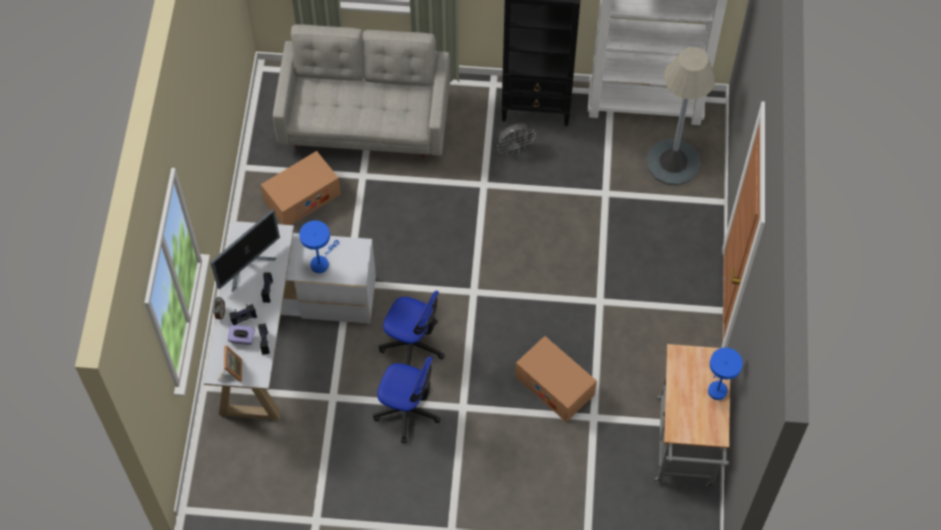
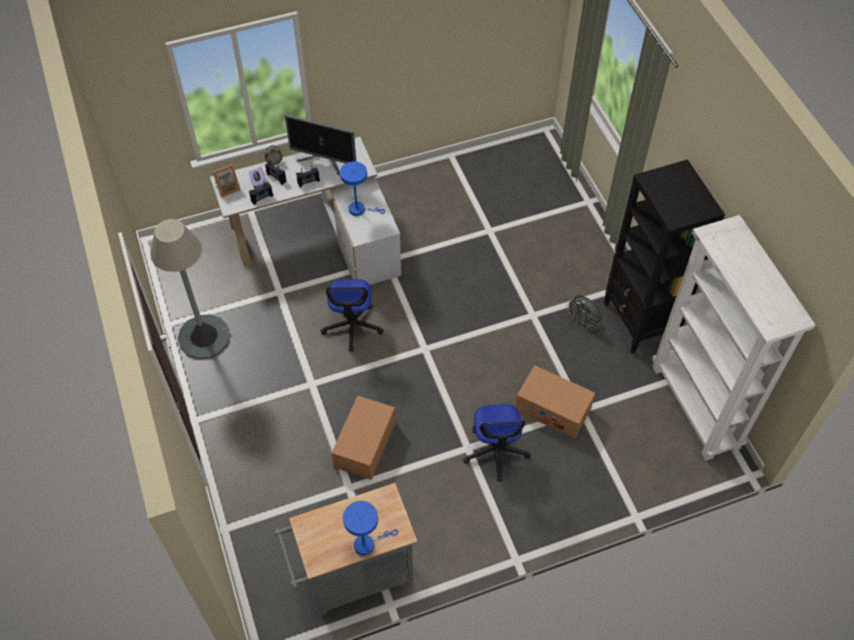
camera: 65 degrees right, 5 degrees down
(302, 197) = (446, 201): cardboard box -> cardboard box (553, 409)
(366, 122) = (540, 212): grey sofa -> none
(407, 410) = (290, 346): office chair -> office chair (495, 451)
(673, 162) = (649, 453): grey floor lamp -> grey floor lamp (204, 337)

